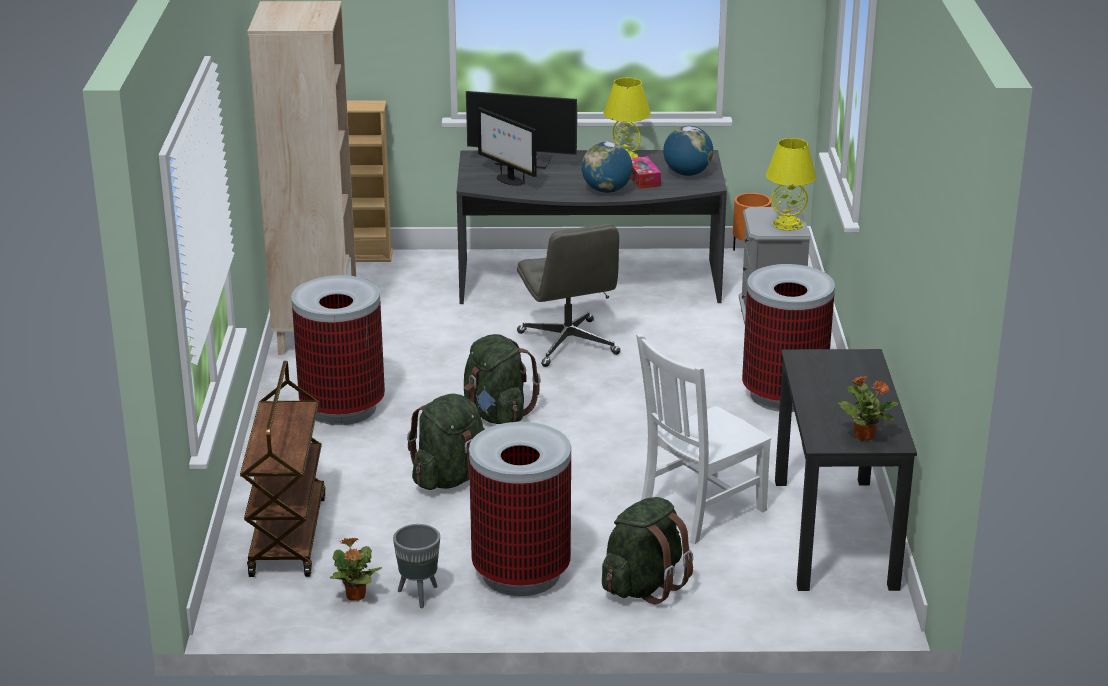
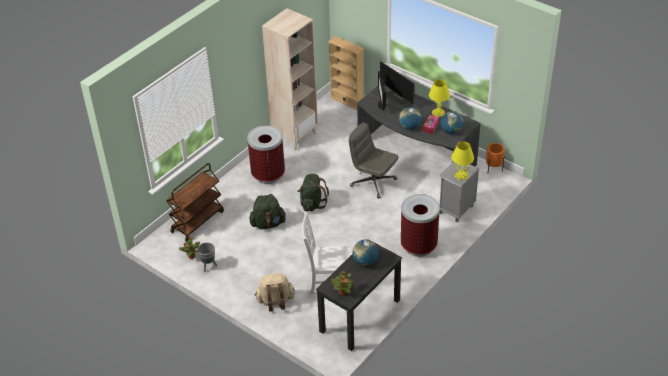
camera: 40 degrees right, 15 degrees up
(520, 573) = (246, 275): trash can -> none
(568, 344) = (373, 182): grey office chair -> grey office chair turned 105 degrees clockwise
(643, 585) = (275, 301): green backpack -> beige backpack
(829, 379) = (365, 261): none -> globe

